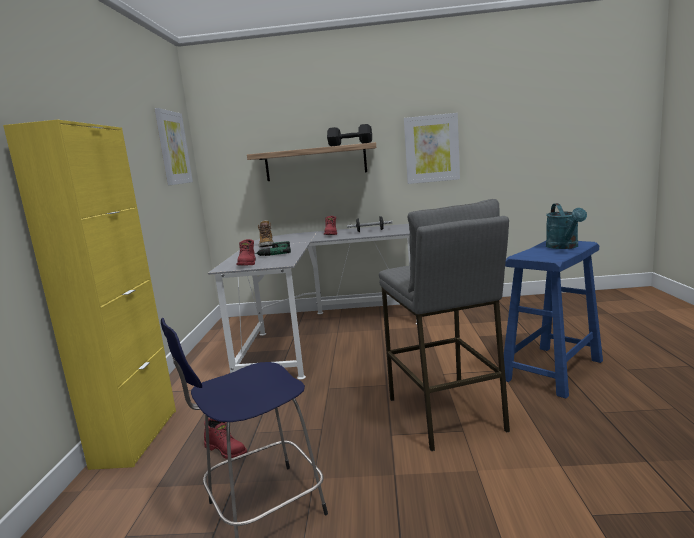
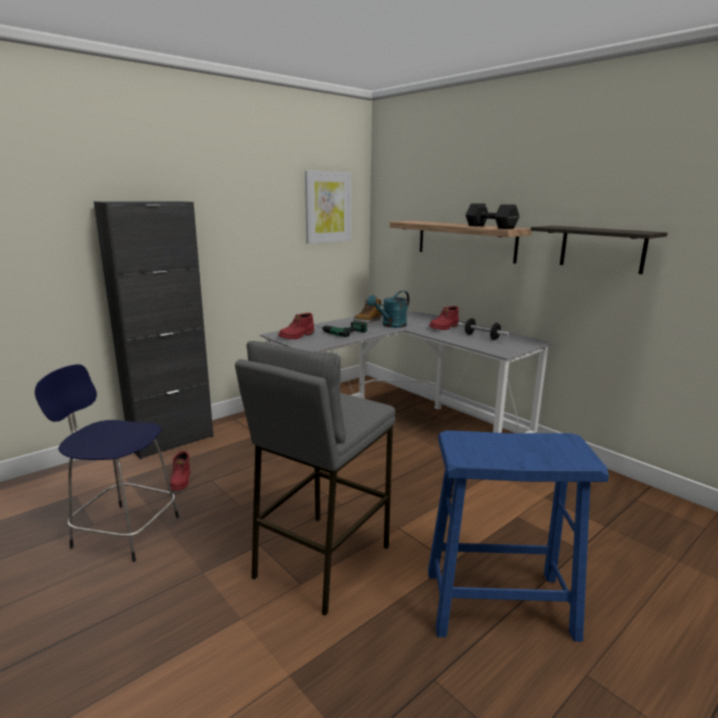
camera: 45 degrees right, 5 degrees up
(136, 437) = (171, 441): yellow cabinet -> black cabinet
(431, 149) = (602, 249): picture -> shelf
(564, 247) = (540, 452): turquoise watering can -> turquoise watering can (391, 325)

